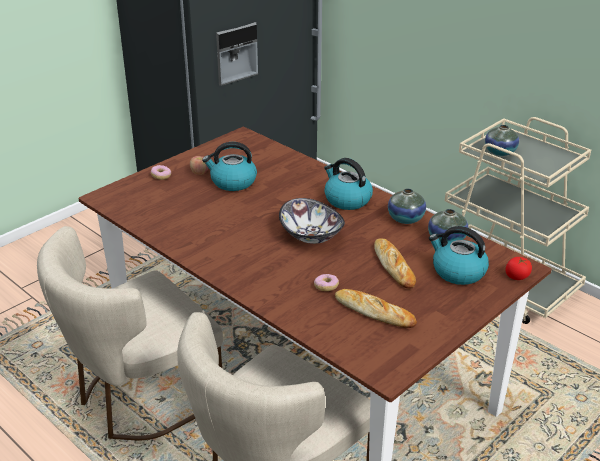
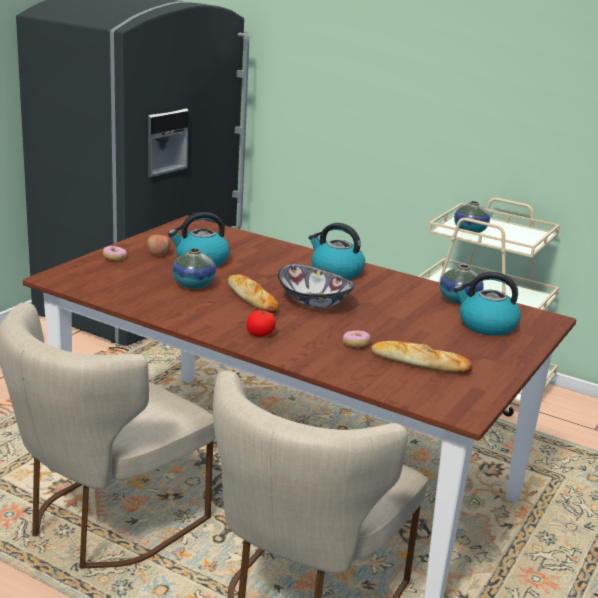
camera: 15 degrees left, 10 degrees down
(394, 266) = (418, 324): bread -> bread (252, 298)
(405, 219) = (407, 285): vase -> vase (194, 285)
(517, 276) = (547, 326): tomato -> tomato (260, 334)

